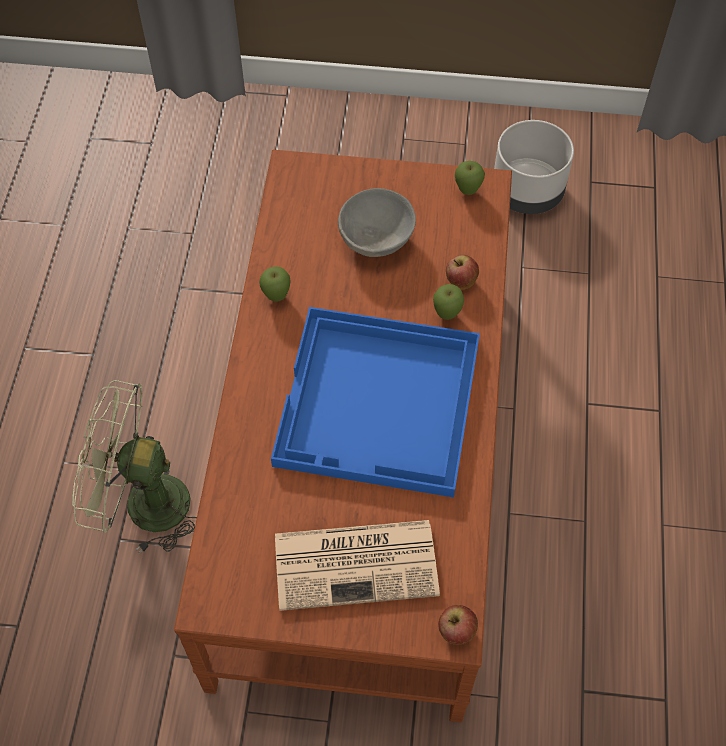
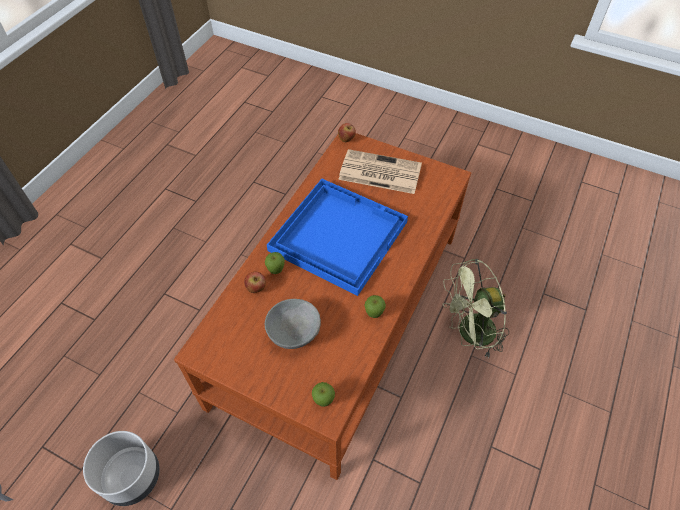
camera: 160 degrees left, 5 degrees down
(143, 504) = (469, 334): green fan -> green fan turned 135 degrees clockwise
(467, 191) = (214, 351): apple -> apple (323, 401)

